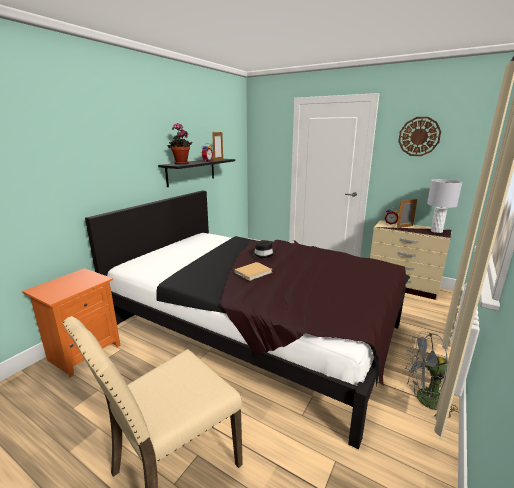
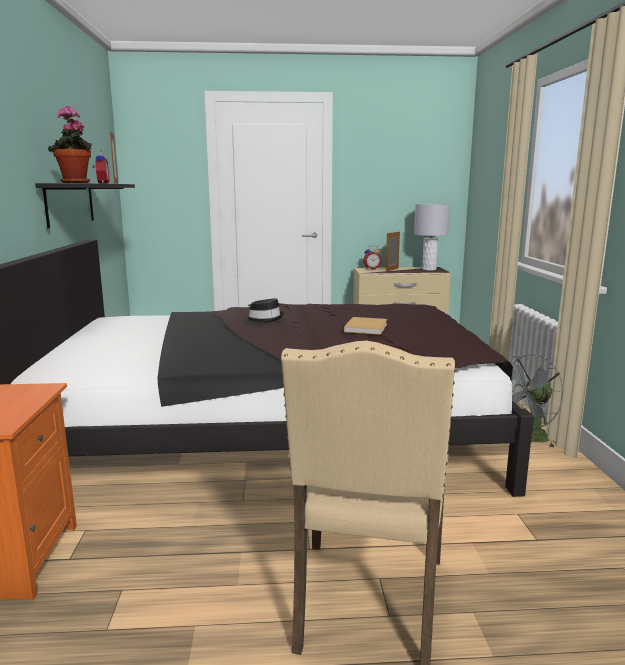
camera: 35 degrees left, 5 degrees down
(254, 272) = (288, 335): beige book -> beige book (366, 327)
(419, 136) = (388, 151): wall clock -> none

